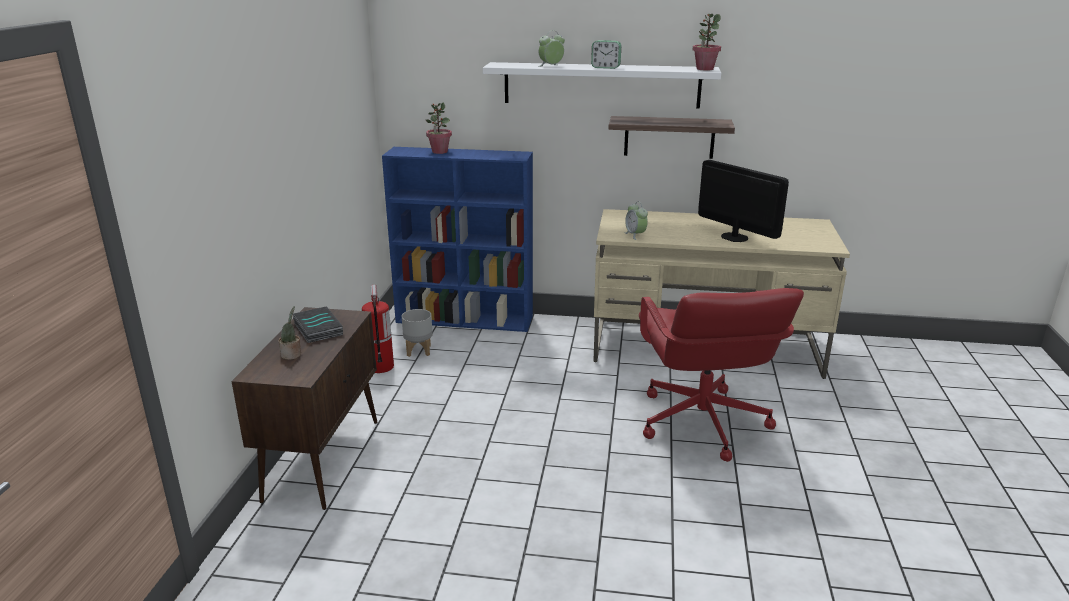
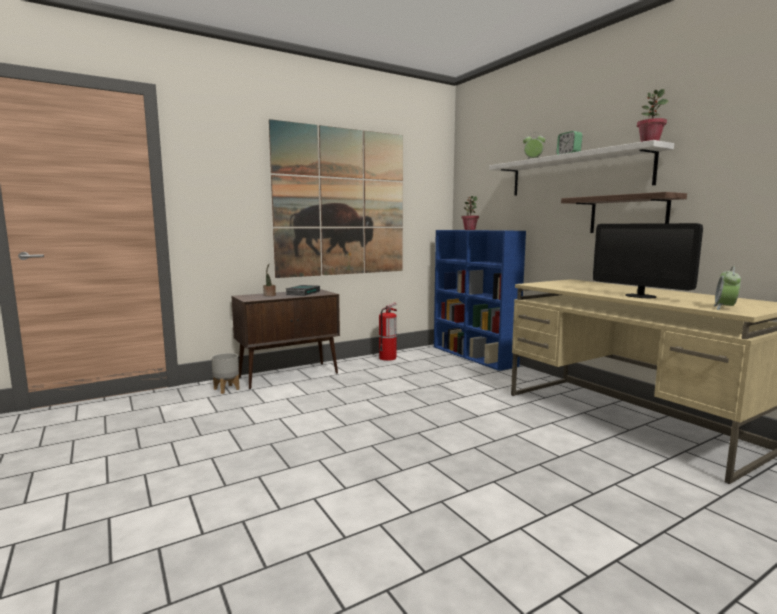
camera: 50 degrees right, 15 degrees down
(297, 155) = (341, 202): none -> picture
(419, 350) = (419, 359): grey planter -> grey planter (227, 389)
(635, 235) = (552, 286): alarm clock -> alarm clock (725, 308)
(701, 423) = (519, 451): red office chair -> none
(734, 237) = (640, 296): monitor -> monitor turned 135 degrees clockwise

